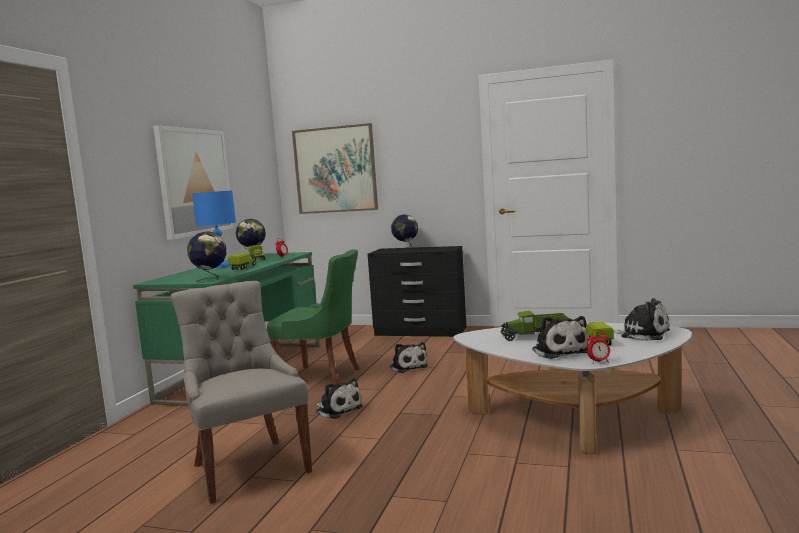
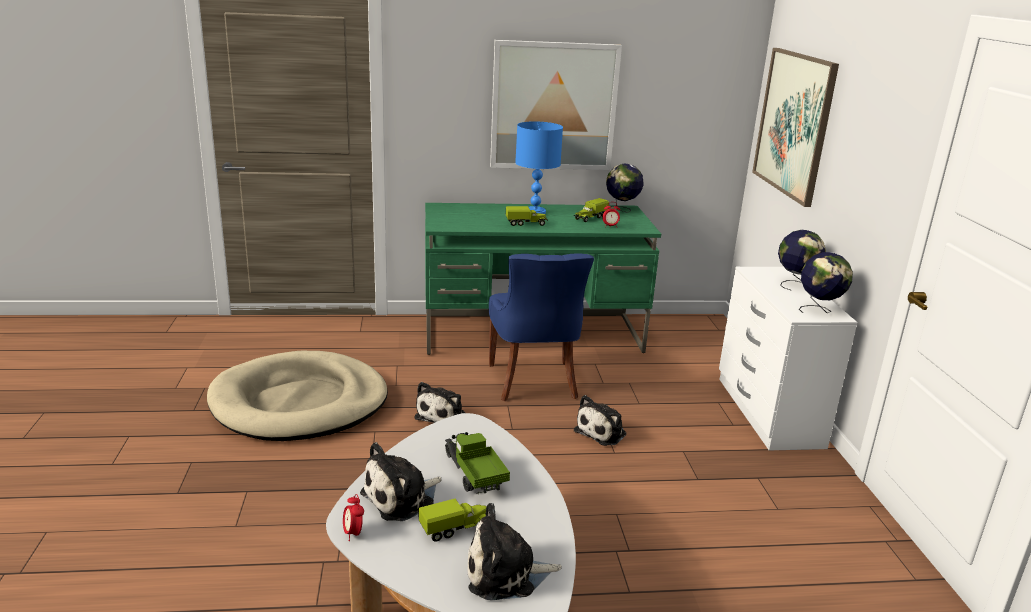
camera: 65 degrees right, 15 degrees up
(210, 279) = (448, 225): globe -> globe (819, 310)
(248, 467) = (300, 403): grey chair -> beige dog bed
(322, 378) = (534, 382): green chair -> blue chair
(420, 331) = (767, 412): black dresser -> white dresser
(641, 334) = (506, 573): plush toy -> plush toy turned 75 degrees clockwise

